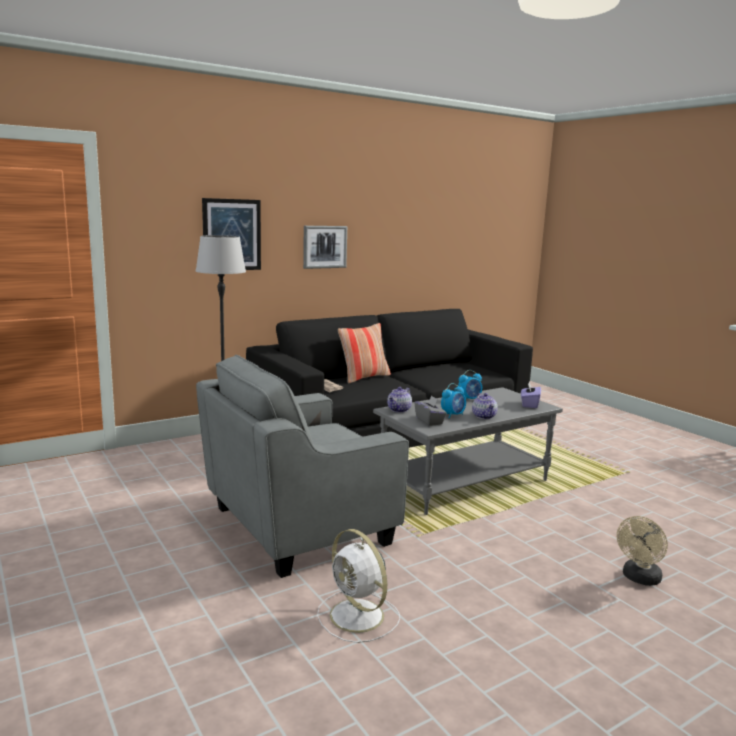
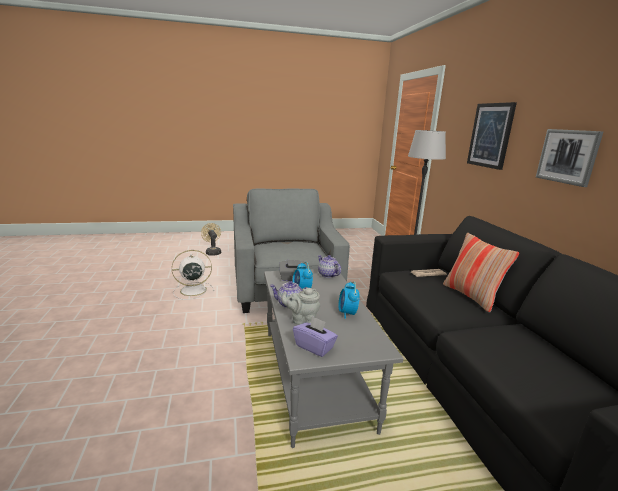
camera: 110 degrees right, 5 degrees up
(502, 410) = (302, 320): none -> grey teapot
(639, 579) = (92, 402): beige fan -> beige fan (212, 252)

